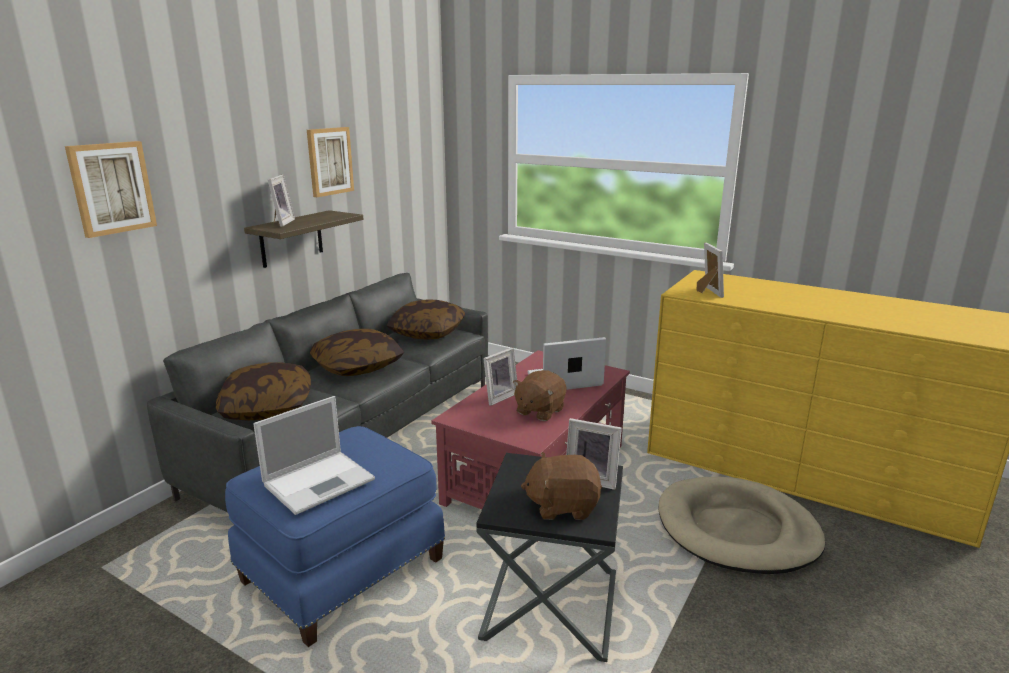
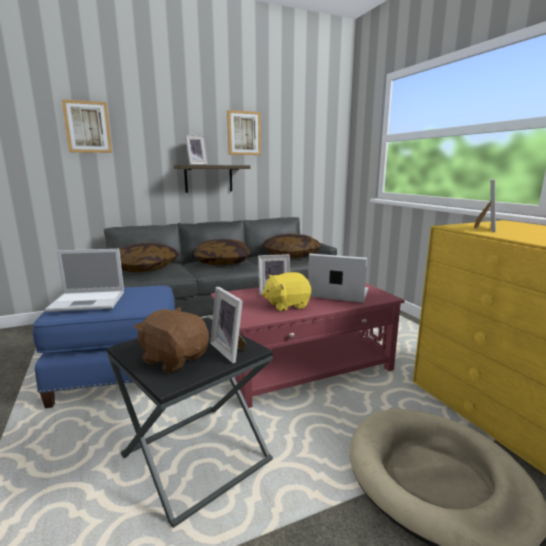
camera: 35 degrees right, 5 degrees down
(539, 411) = (286, 305): brown plush toy -> yellow plush toy

